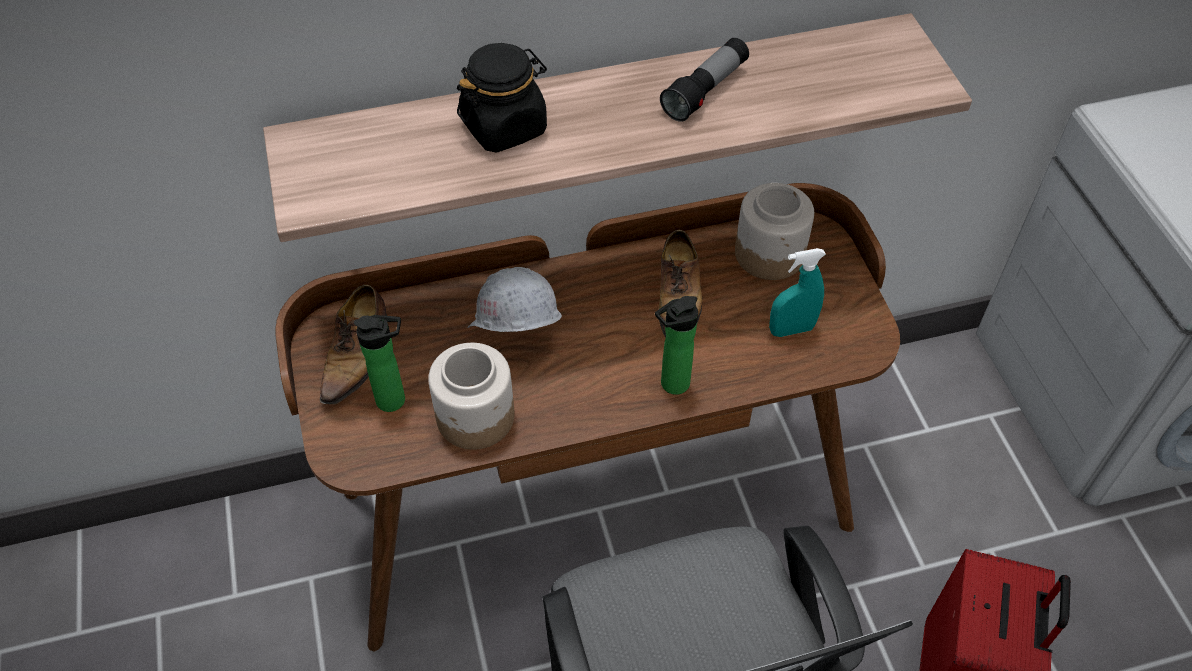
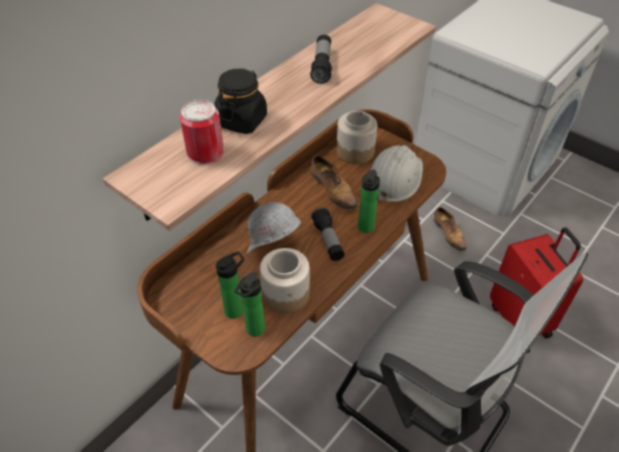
camera: 35 degrees left, 5 degrees down
(357, 355) = (194, 299): shoe -> shoe (448, 233)
(391, 443) = (253, 331): none -> bottle
(413, 153) = (205, 153): none -> can
(601, 372) = (328, 240): none -> flashlight
(791, 329) = (394, 178): turquoise spray bottle -> white hard hat

